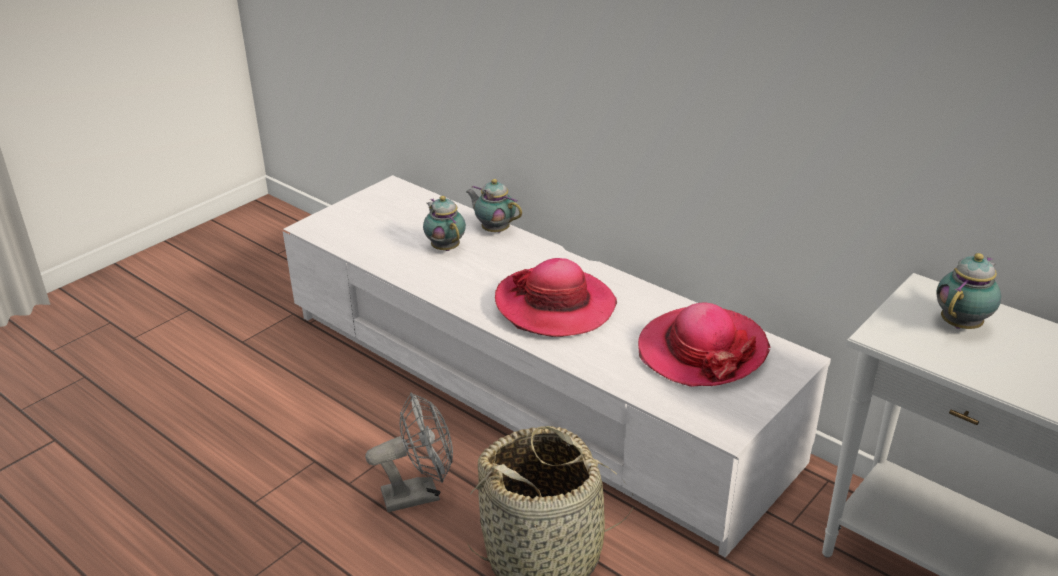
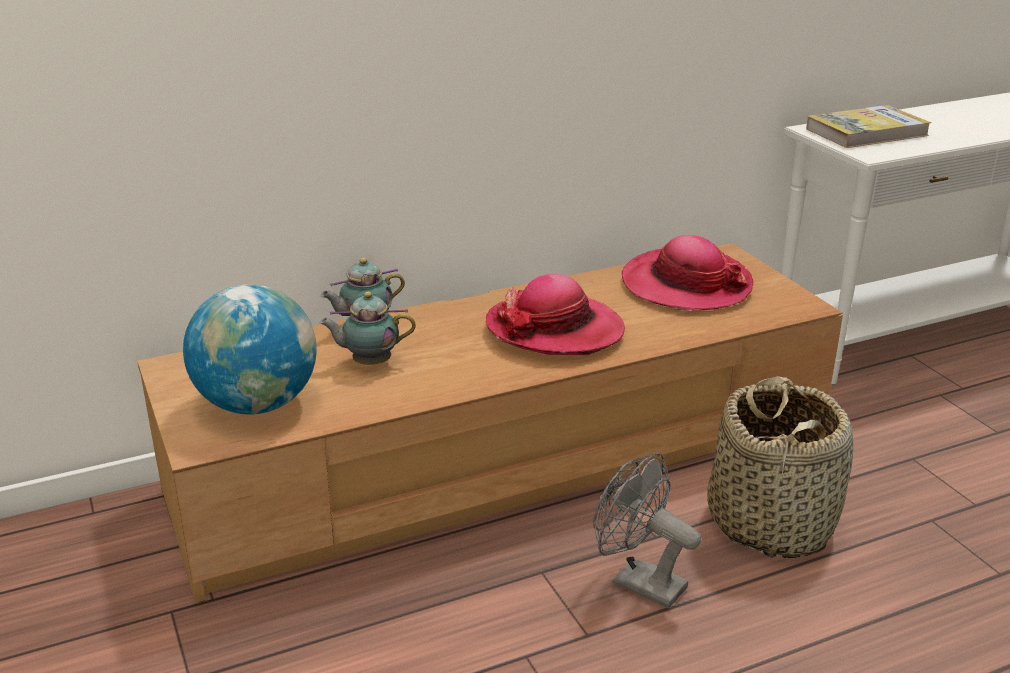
camera: 65 degrees left, 5 degrees down
(366, 228) = (258, 404): none -> globe
(419, 494) = (638, 582): grey fan -> grey fan turned 60 degrees counterclockwise
(531, 385) = (504, 459): white tv stand -> brown tv stand
(962, 324) = (866, 132): teapot -> book

